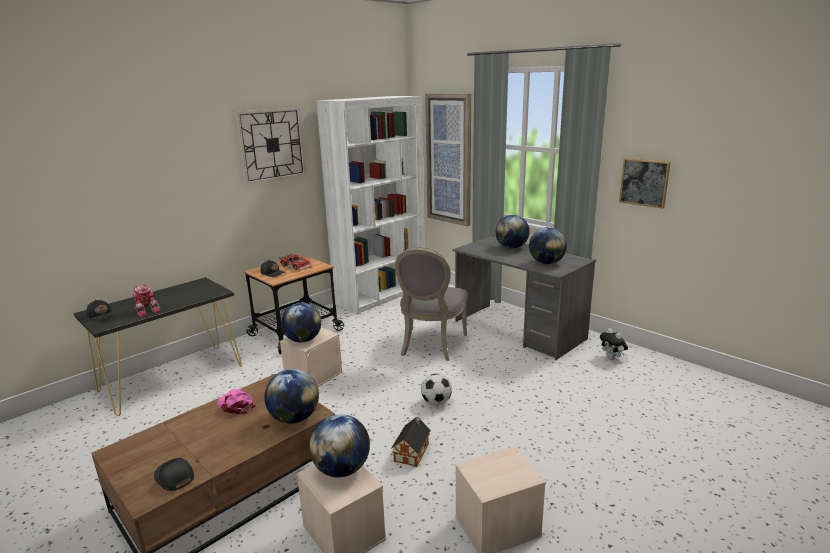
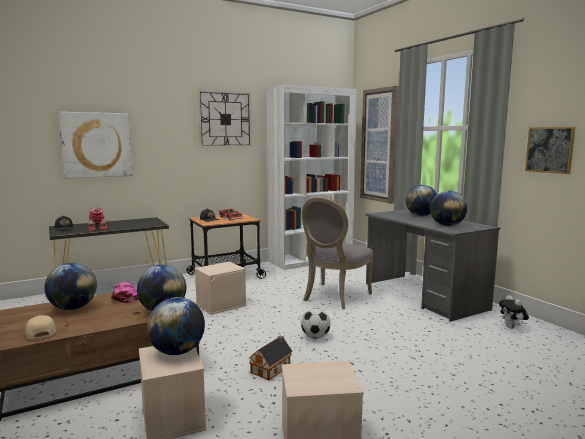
camera: 15 degrees right, 10 degrees down
(118, 200) = (96, 145): none -> picture
(174, 478) = (39, 333): black cap -> beige cap
(303, 340) = (213, 269): globe -> globe (73, 308)

